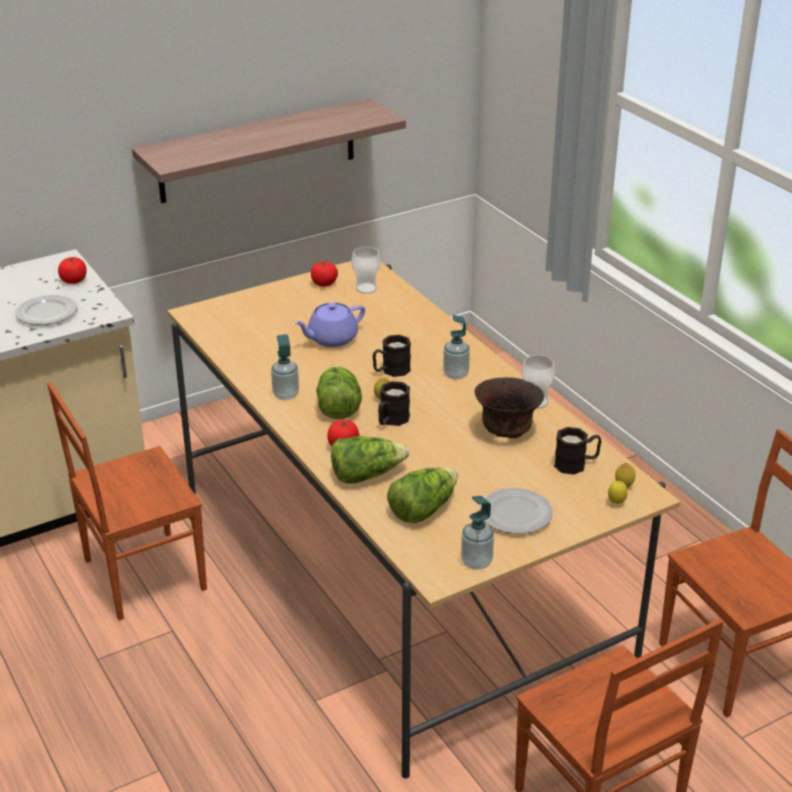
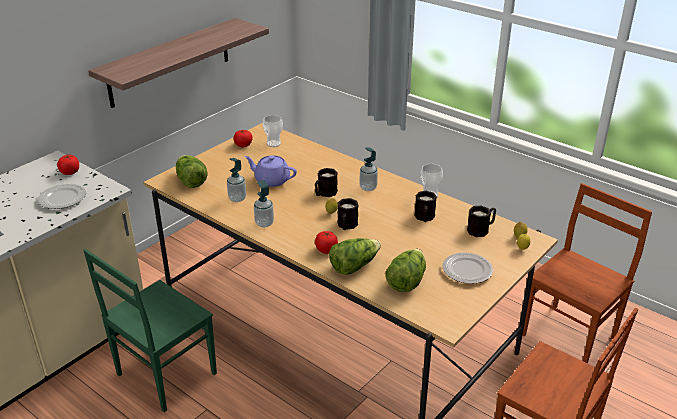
camera: 20 degrees left, 0 degrees up
(142, 574) = (164, 374): brown chair -> green chair
(331, 339) = (271, 180): purple teapot -> purple teapot turned 75 degrees clockwise
(337, 406) = (304, 224): lettuce -> lettuce (190, 180)
(476, 562) = (464, 308): soap dispenser -> soap dispenser (237, 198)
(506, 432) = (424, 218): brown bowl -> black mug

